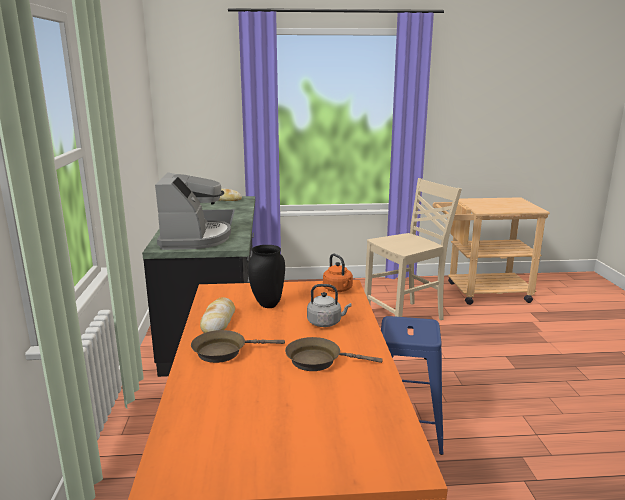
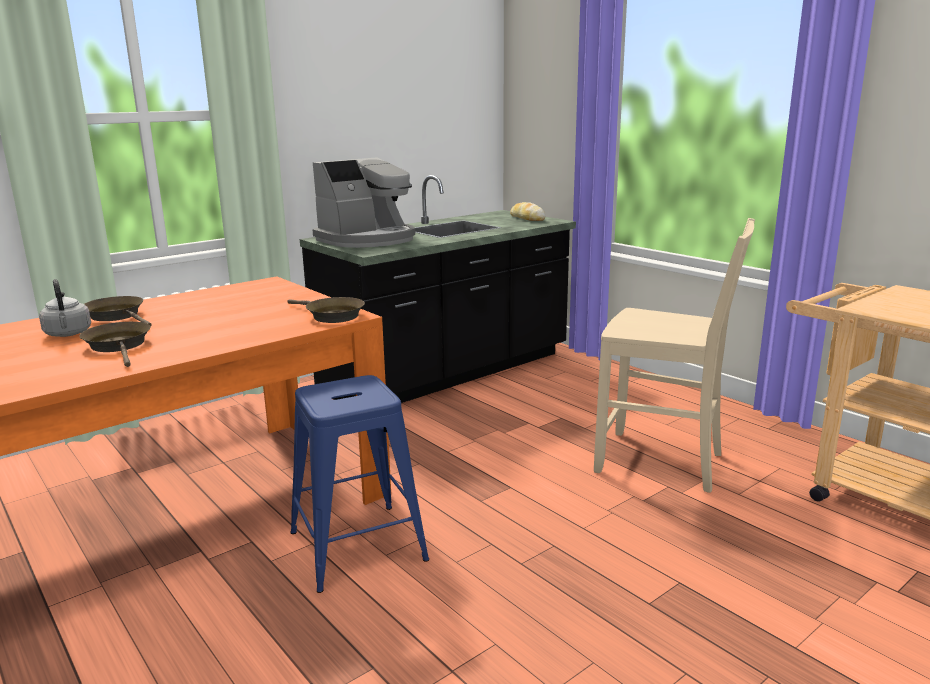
camera: 55 degrees right, 0 degrees up
(218, 321) = (187, 300): bread -> none
(268, 305) = (247, 304): black vase -> none
(326, 323) = (222, 330): grey kettle -> grey kettle (68, 334)
(338, 289) = (331, 315): orange kettle -> brown frying pan

